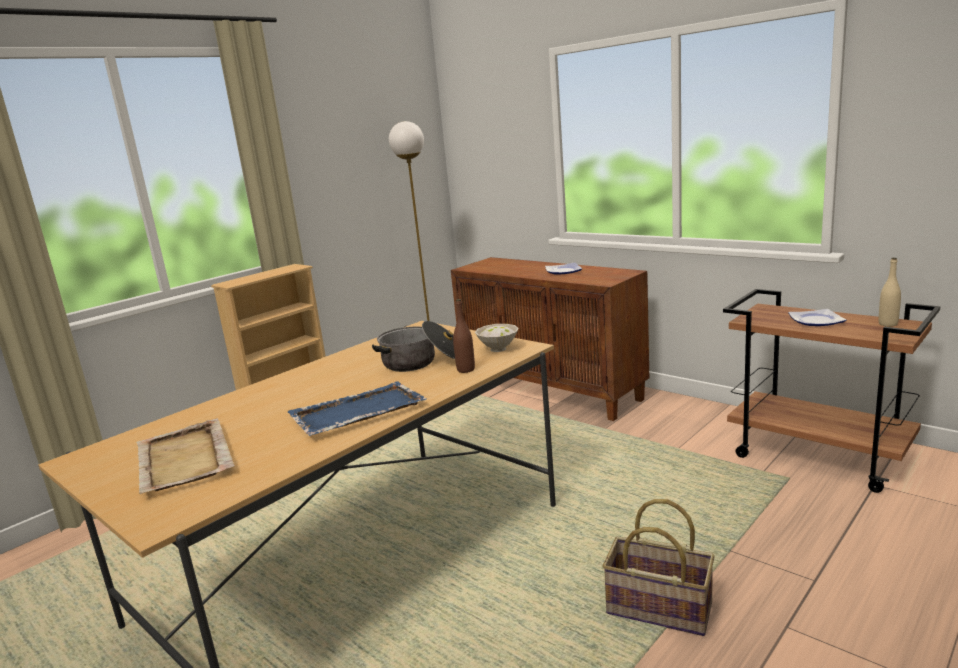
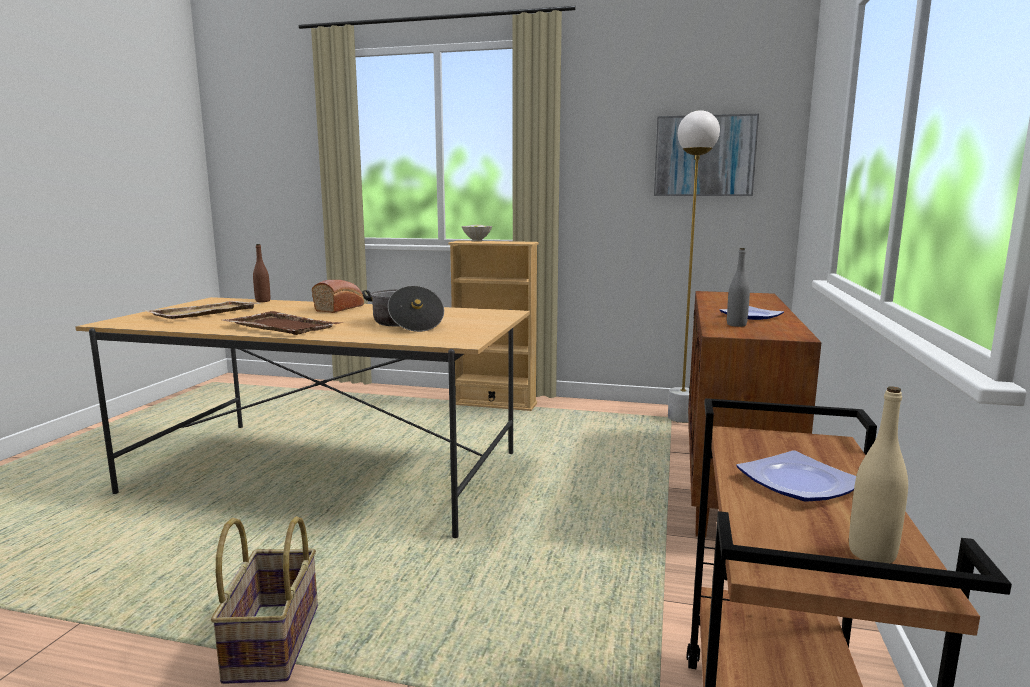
camera: 60 degrees right, 5 degrees down
(287, 385) = (341, 308): none -> bread
(356, 412) = (281, 326): blue tray -> brown tray
(388, 158) = (704, 156): none -> picture
(466, 370) = (387, 335): brown bottle -> brown bottle (263, 301)
(499, 349) = (452, 336): white bowl -> white bowl (476, 241)
(586, 277) = (736, 325): none -> grey bottle

